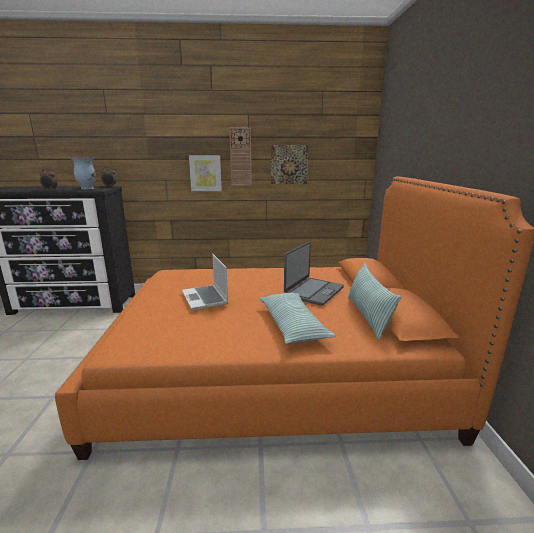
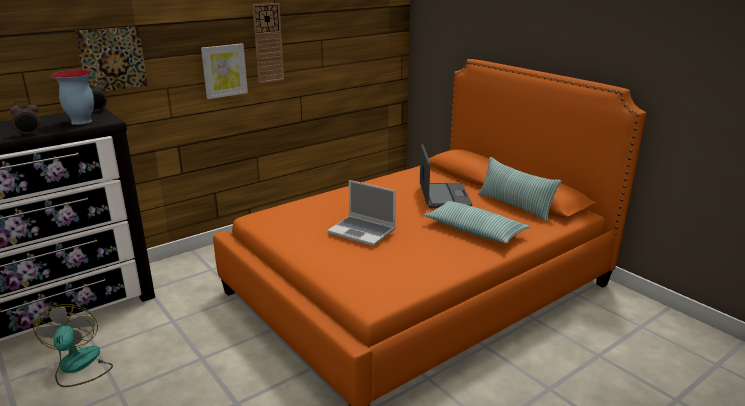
camera: 35 degrees left, 5 degrees up
(36, 336) = (78, 366): none -> fan
(289, 164) = (324, 47): picture -> picture (112, 59)

